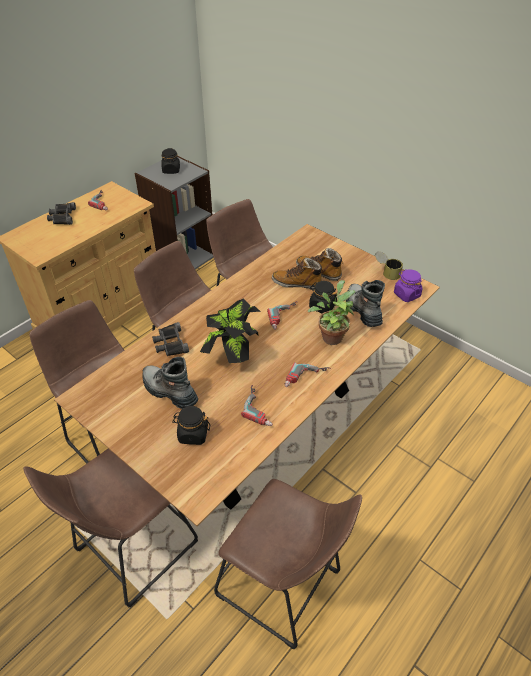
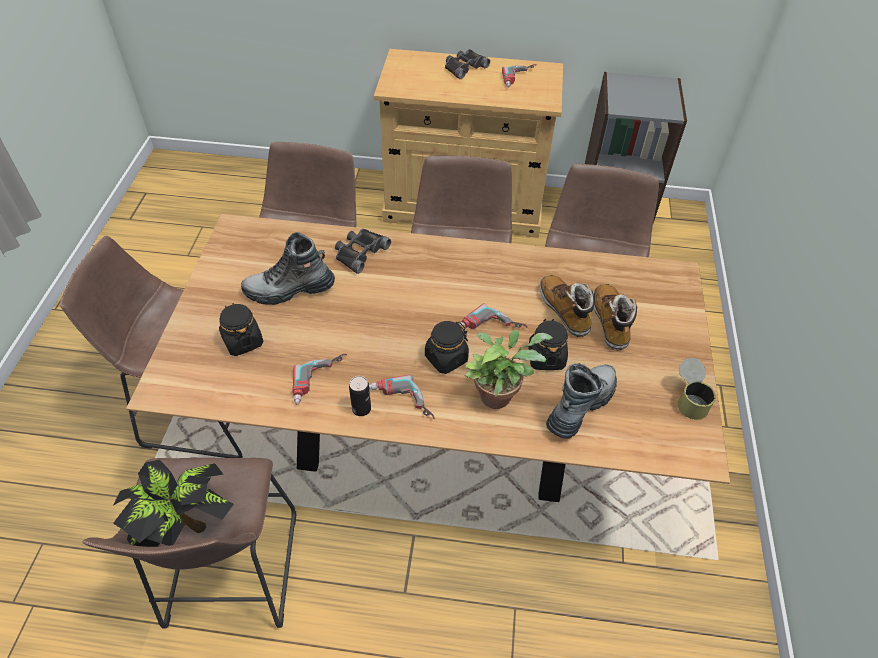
camera: 55 degrees right, 5 degrees up
(169, 391) = (289, 290): boot -> boot turned 105 degrees counterclockwise
(171, 170) = (645, 93): black jar -> black jar (446, 358)
(233, 353) = (387, 312): potted plant -> potted plant (185, 528)
(297, 398) = (361, 409): none -> can
(406, 294) = (665, 445): purple jar -> none

